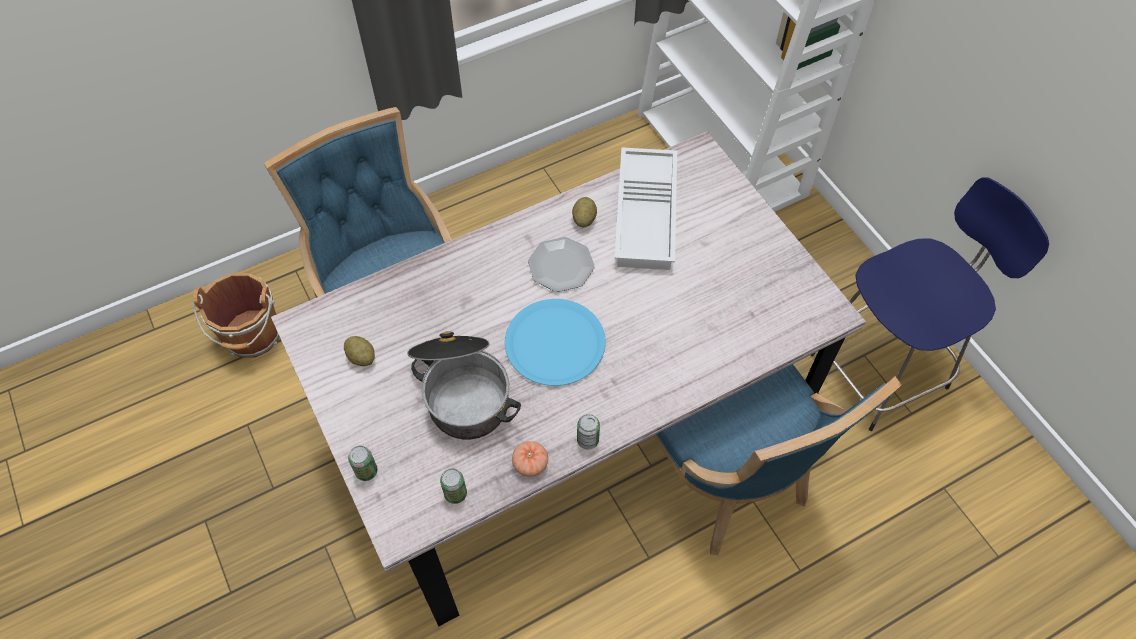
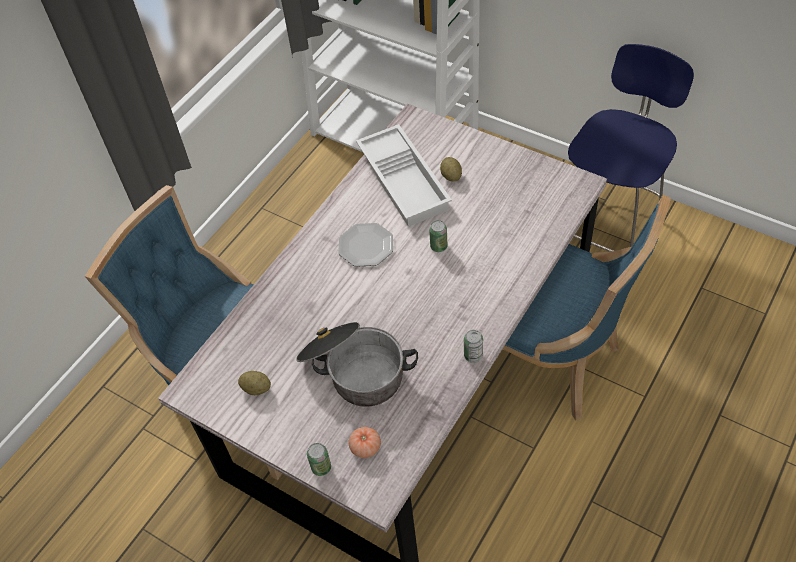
camera: 25 degrees left, 5 degrees down
(252, 337) = (100, 457): brown bucket -> none
(455, 494) = (402, 445): can -> can (438, 246)
(530, 464) = (443, 394): tomato -> tomato (365, 447)
(555, 343) = (400, 302): blue plate -> none
(584, 219) = (360, 205): potato -> potato (451, 176)

